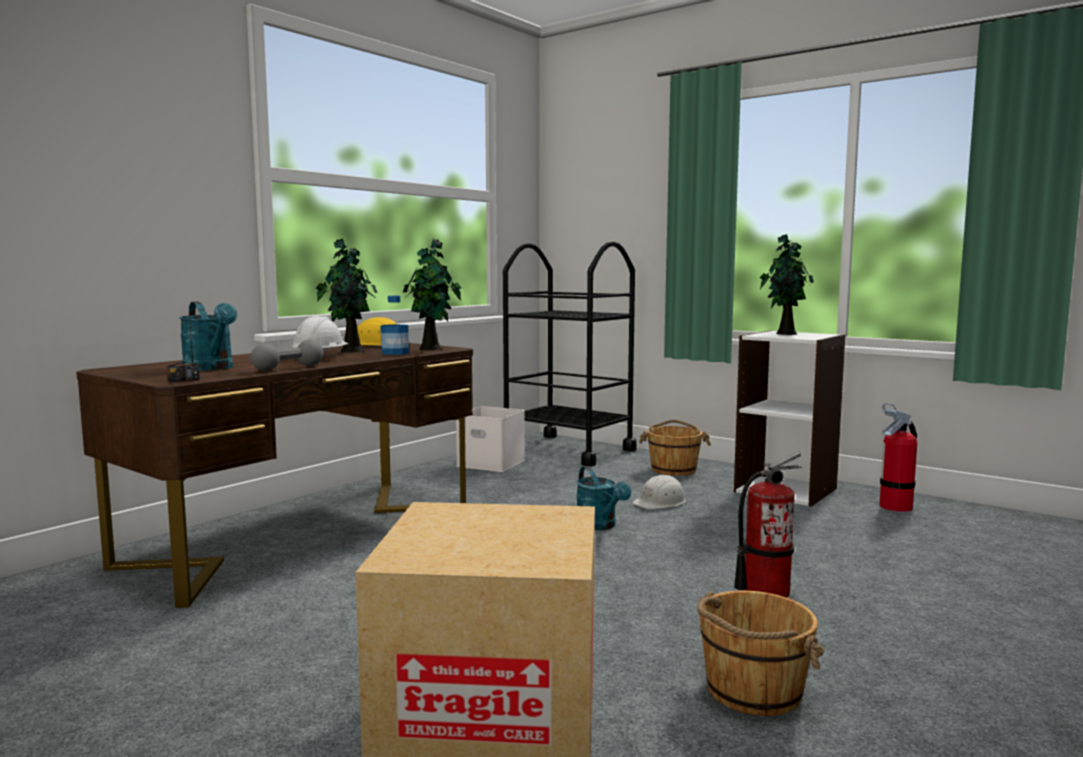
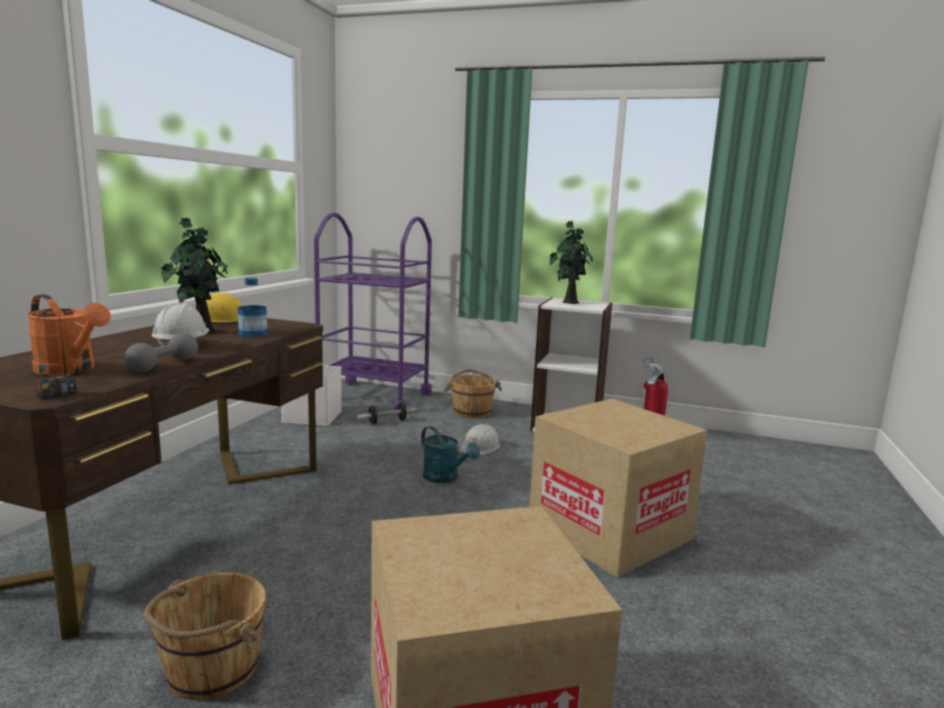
camera: 20 degrees left, 5 degrees up
(212, 368) = (71, 370): turquoise watering can -> orange watering can
(432, 349) = (283, 326): potted plant -> none
(568, 450) = (373, 396): black cart -> purple cart
(568, 472) = (387, 421): none -> dumbbell
(752, 691) = (657, 638): brown bucket -> brown bucket (211, 669)
(765, 591) = (609, 531): fire extinguisher -> cardboard box

